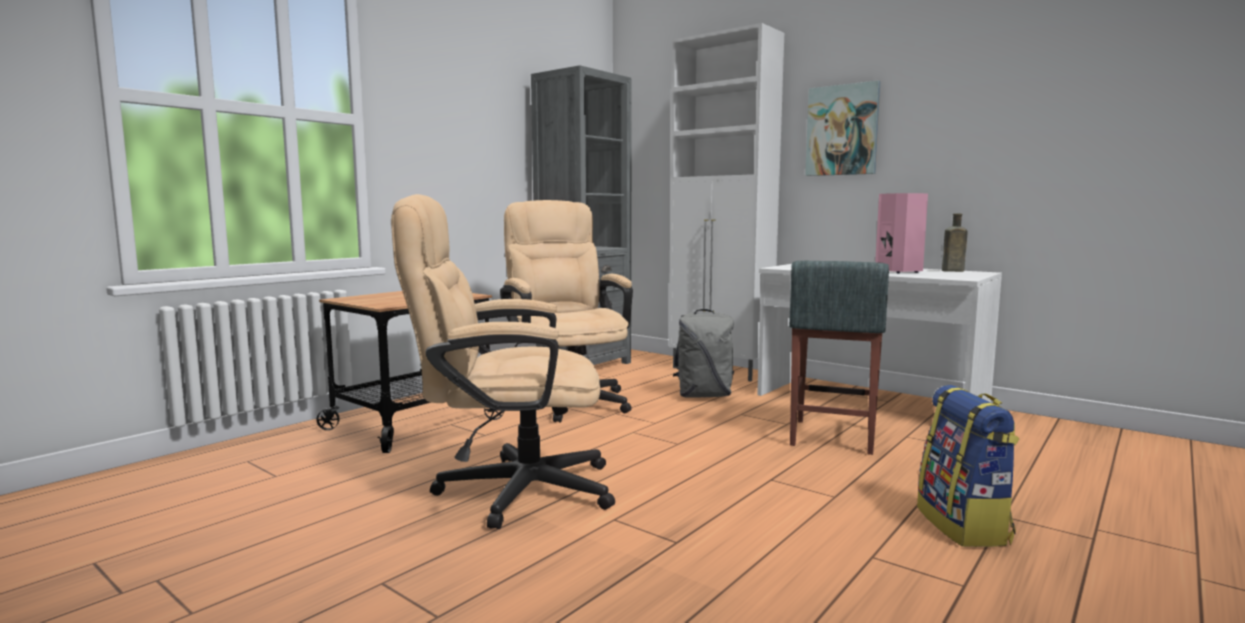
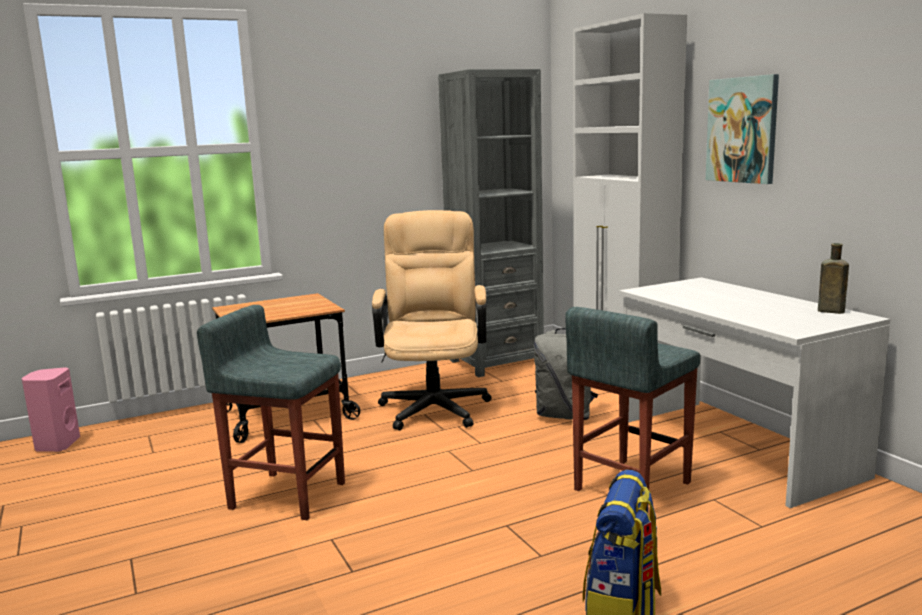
camera: 25 degrees right, 5 degrees up
(508, 490) = (286, 495): beige office chair -> grey stool
(896, 271) = (755, 308): pink speaker -> pink speaker (56, 445)

